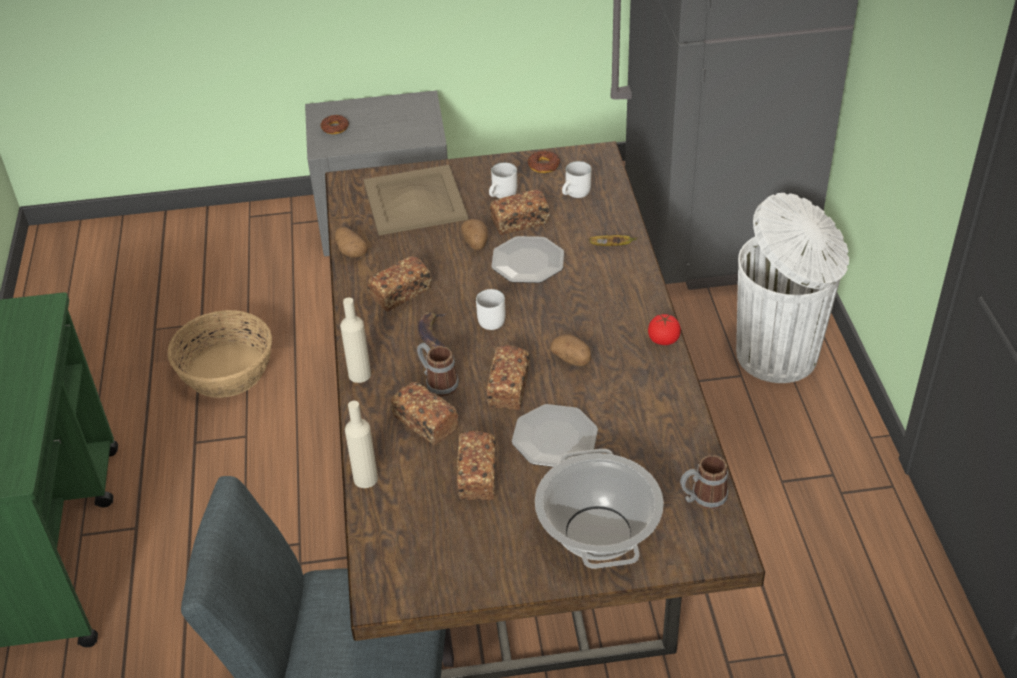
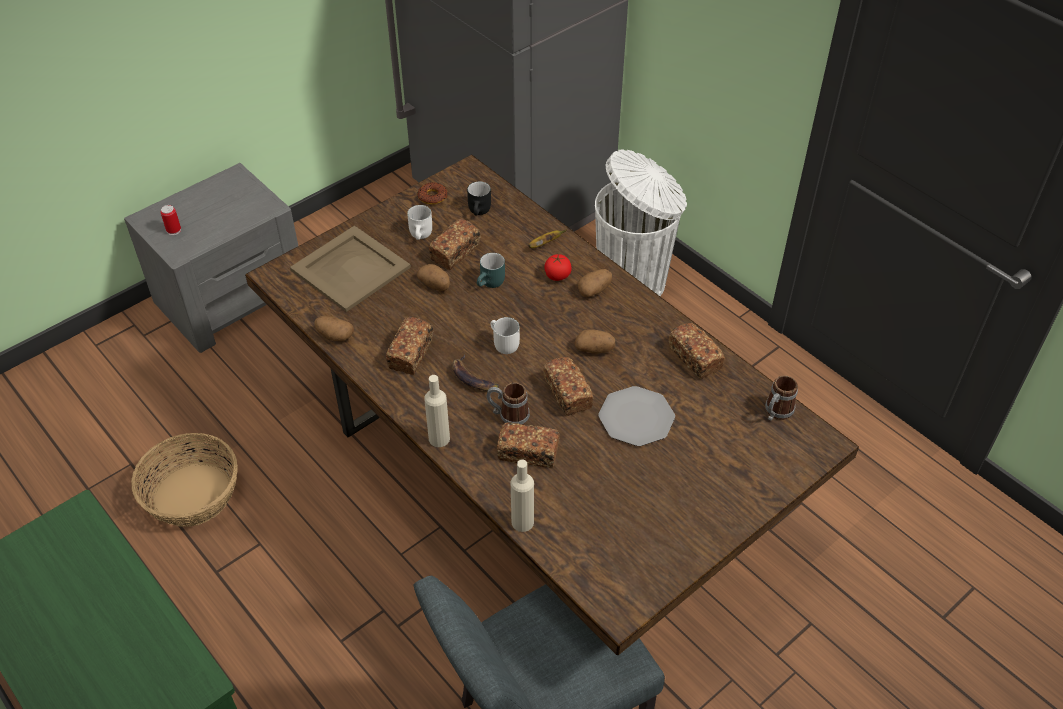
camera: 35 degrees left, 5 degrees up
(335, 128) = (174, 230): donut -> can
(477, 476) = (606, 476): bread -> bread (695, 358)
(528, 262) = (491, 283): plate -> turquoise mug
(577, 194) = (480, 211): white mug -> black mug
(597, 532) = (729, 475): cooking pot -> none
(621, 306) = (594, 290): none -> potato
(663, 339) = (647, 303): tomato -> tomato (557, 276)

